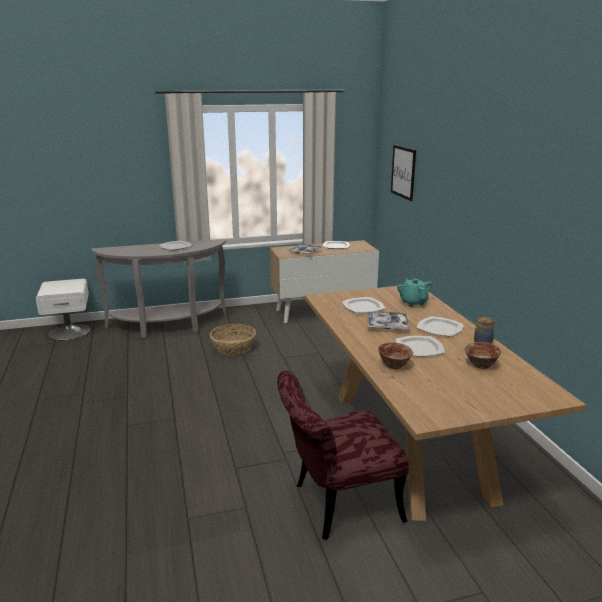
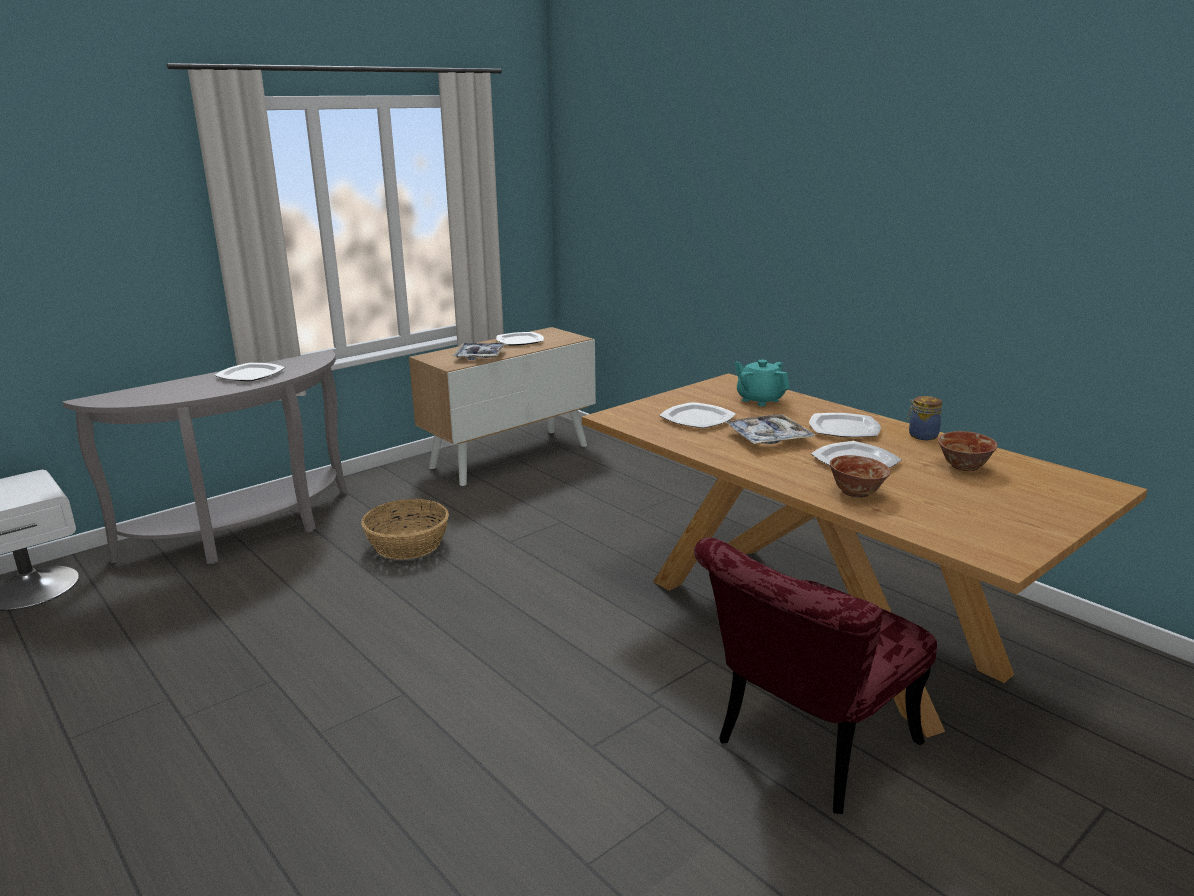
camera: 25 degrees left, 0 degrees up
(403, 172) = (624, 203): picture -> none

